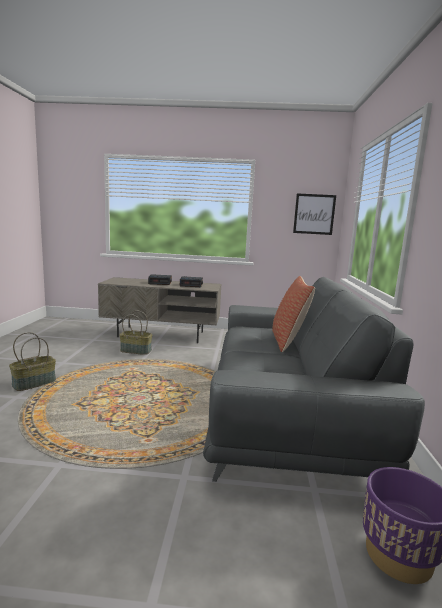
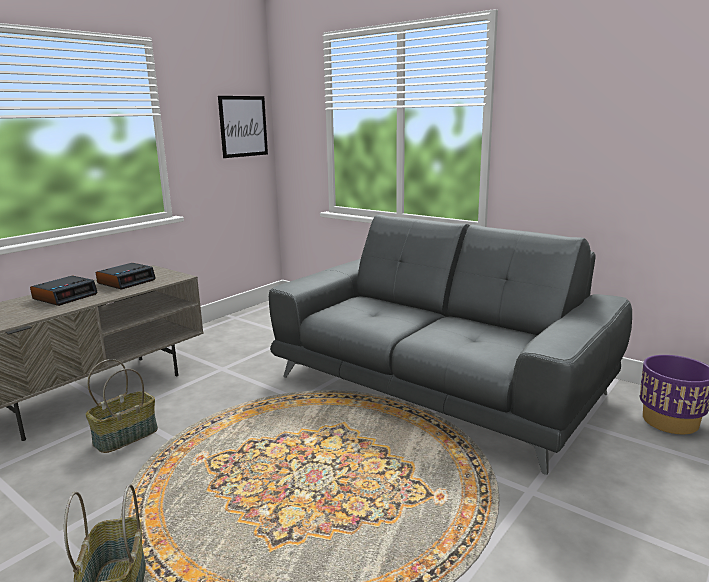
camera: 55 degrees left, 5 degrees up
(288, 341) = (405, 305): pillow -> none

